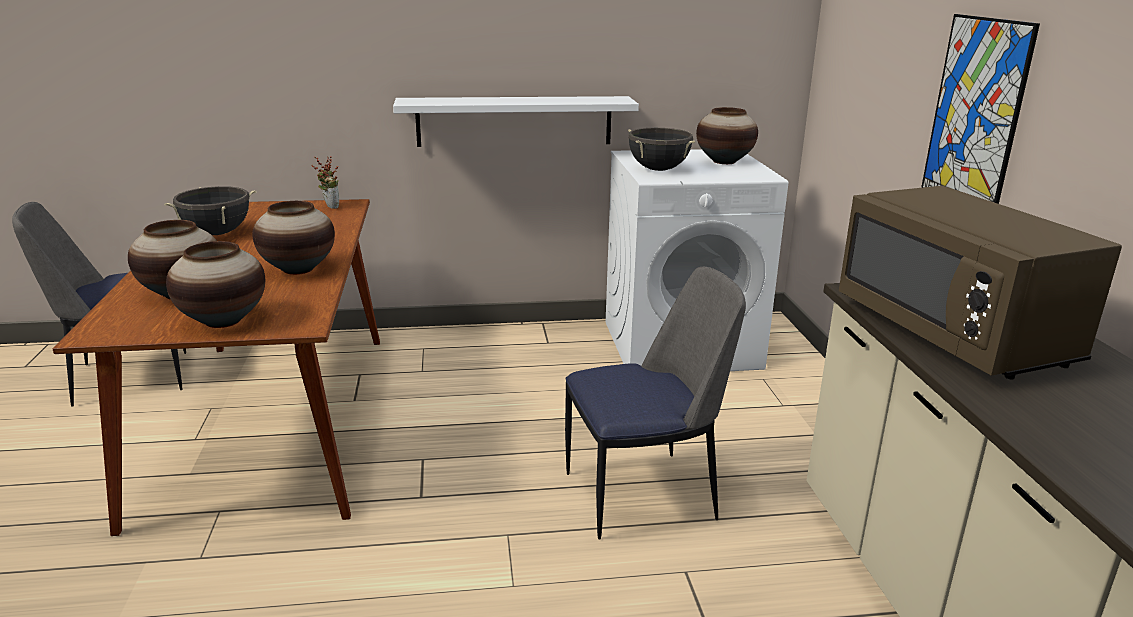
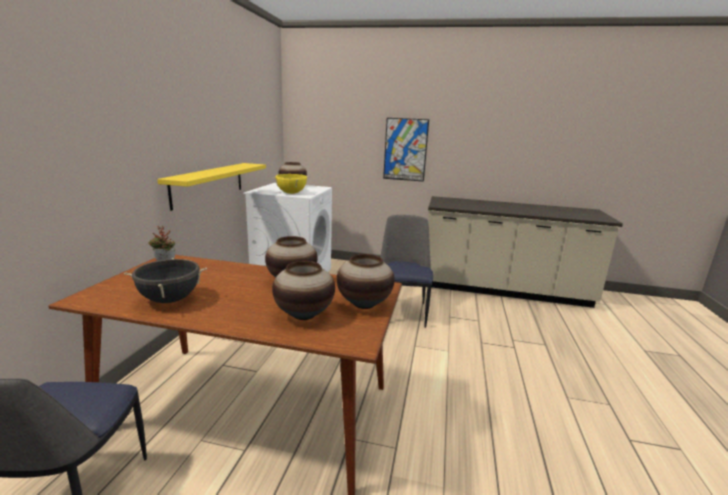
camera: 70 degrees left, 5 degrees down
(514, 121) = (209, 184): white shelf -> yellow shelf
(658, 169) = (291, 193): black cooking pot -> yellow cooking pot
(953, 333) = (472, 206): brown microwave -> none

